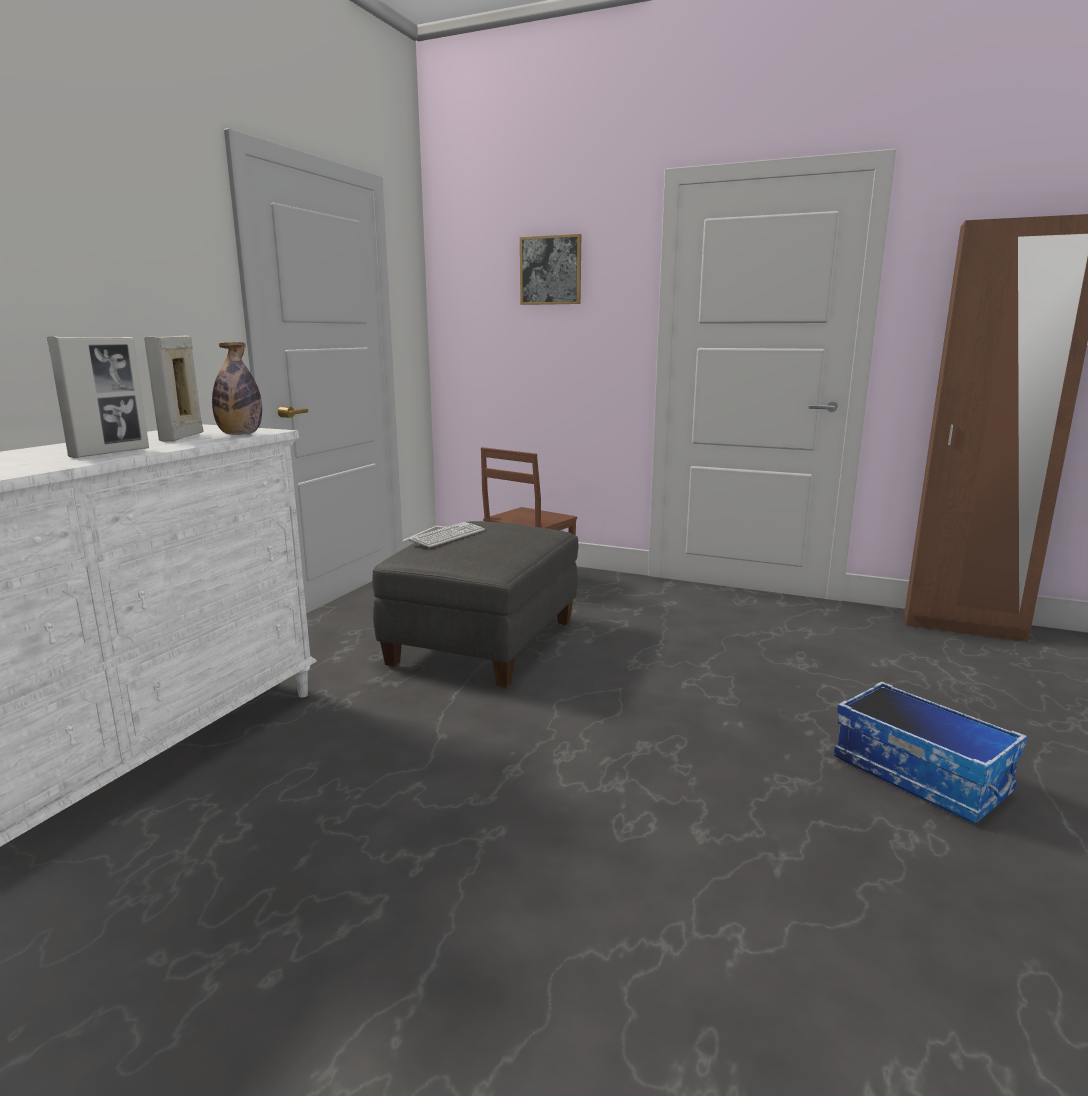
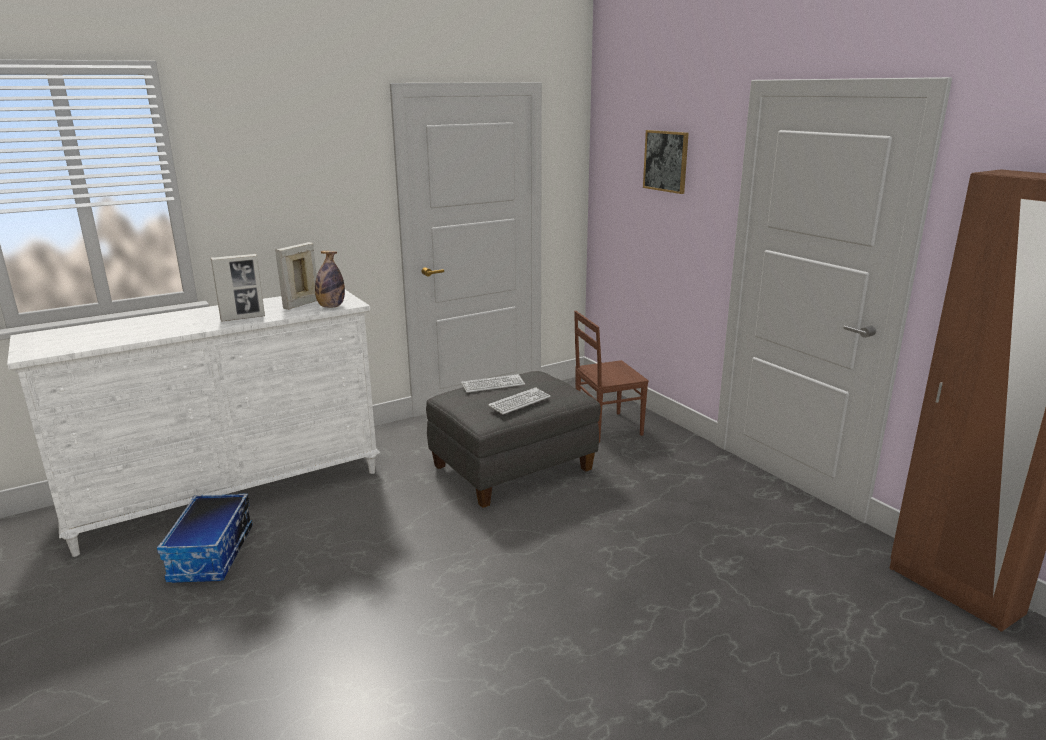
camera: 35 degrees right, 5 degrees up
(508, 543) = (519, 402): none -> keyboard
(921, 775) = (670, 687): storage box -> storage box (213, 554)

